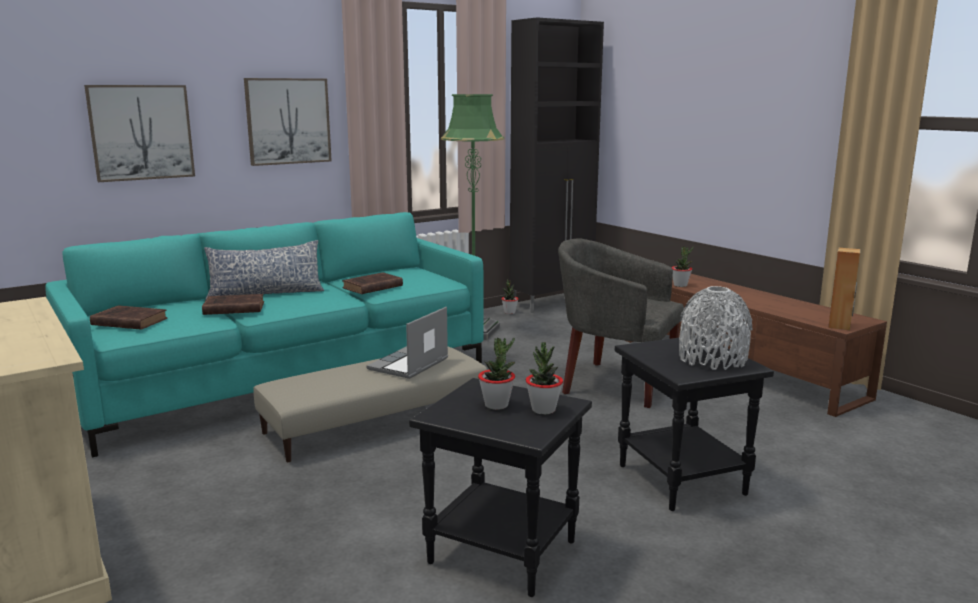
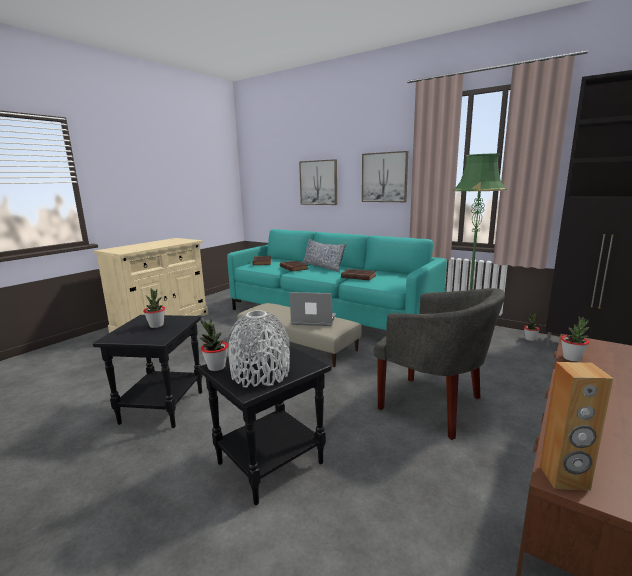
camera: 70 degrees right, 0 degrees up
(543, 410) = (148, 335): potted plant -> potted plant (216, 367)
(614, 384) = (434, 406): grey armchair -> grey armchair turned 120 degrees clockwise

